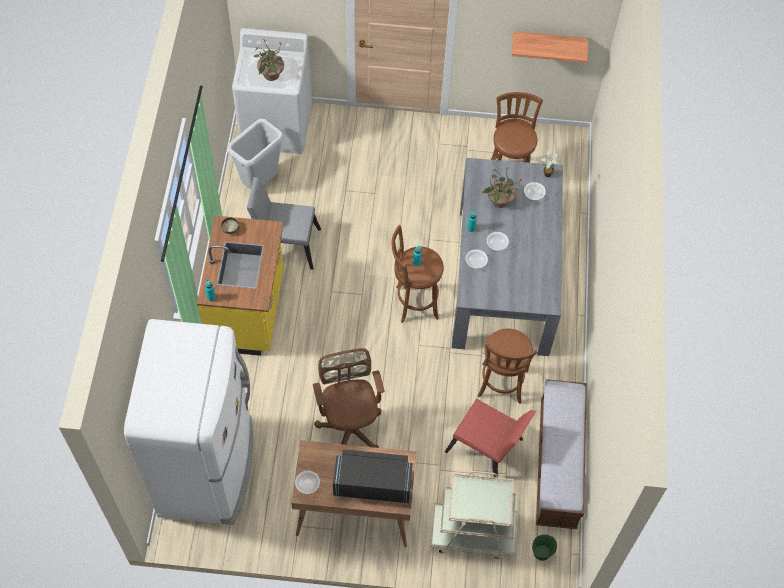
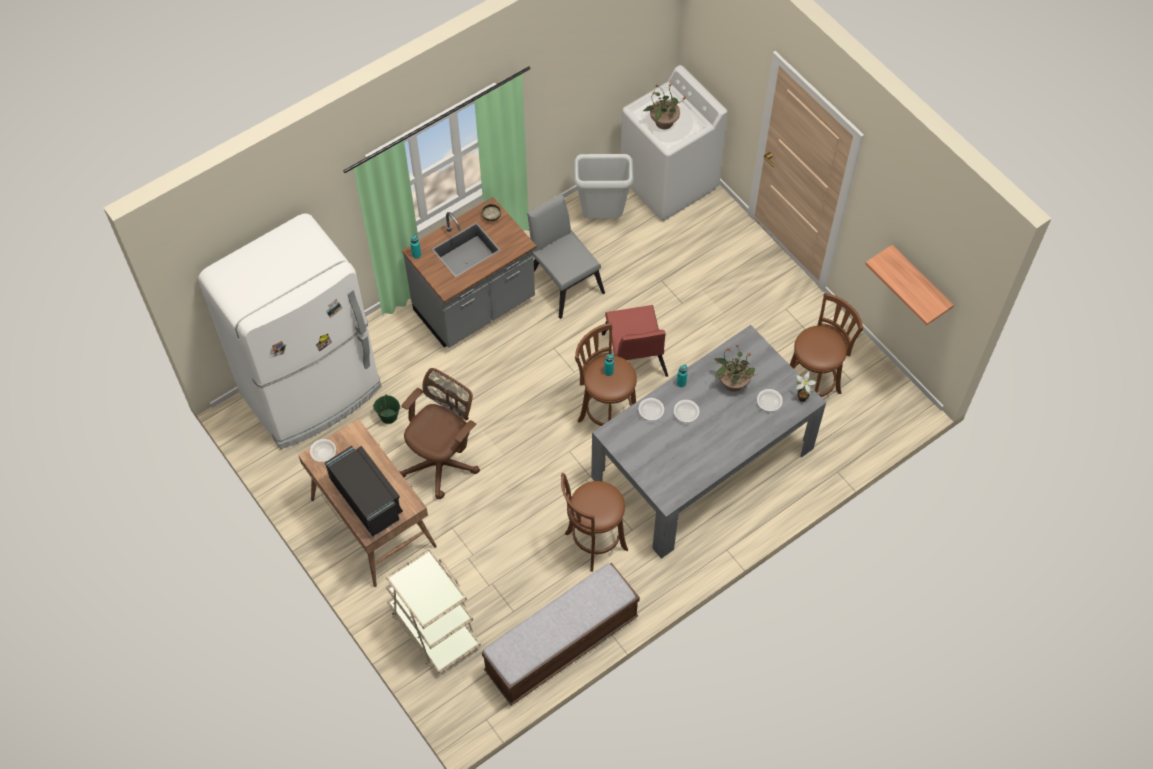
camera: 50 degrees right, 0 degrees up
(249, 311) = (475, 307): yellow counter -> grey counter
(487, 449) = (522, 579): red chair -> red chair (634, 359)
(541, 553) = (465, 695): green bucket -> green bucket (388, 416)

